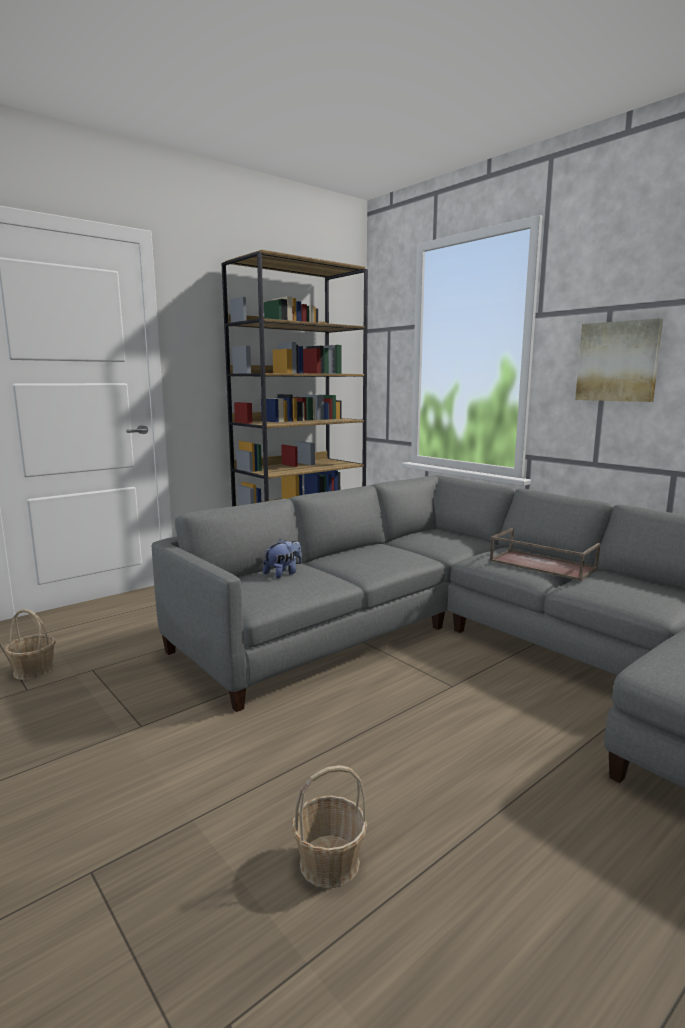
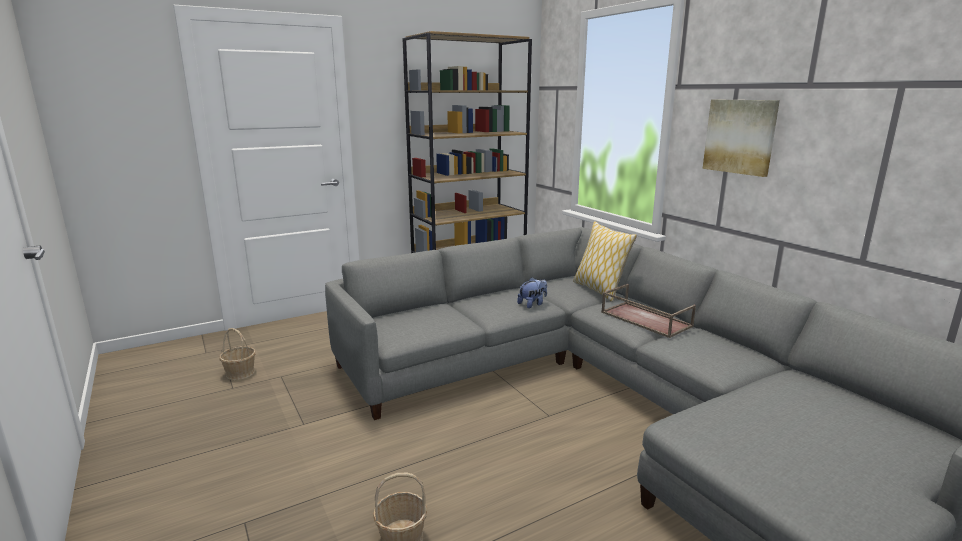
camera: 10 degrees right, 5 degrees up
(283, 573) = (425, 313): plush toy -> plush toy (532, 304)
(472, 541) = (599, 290): none -> pillow

